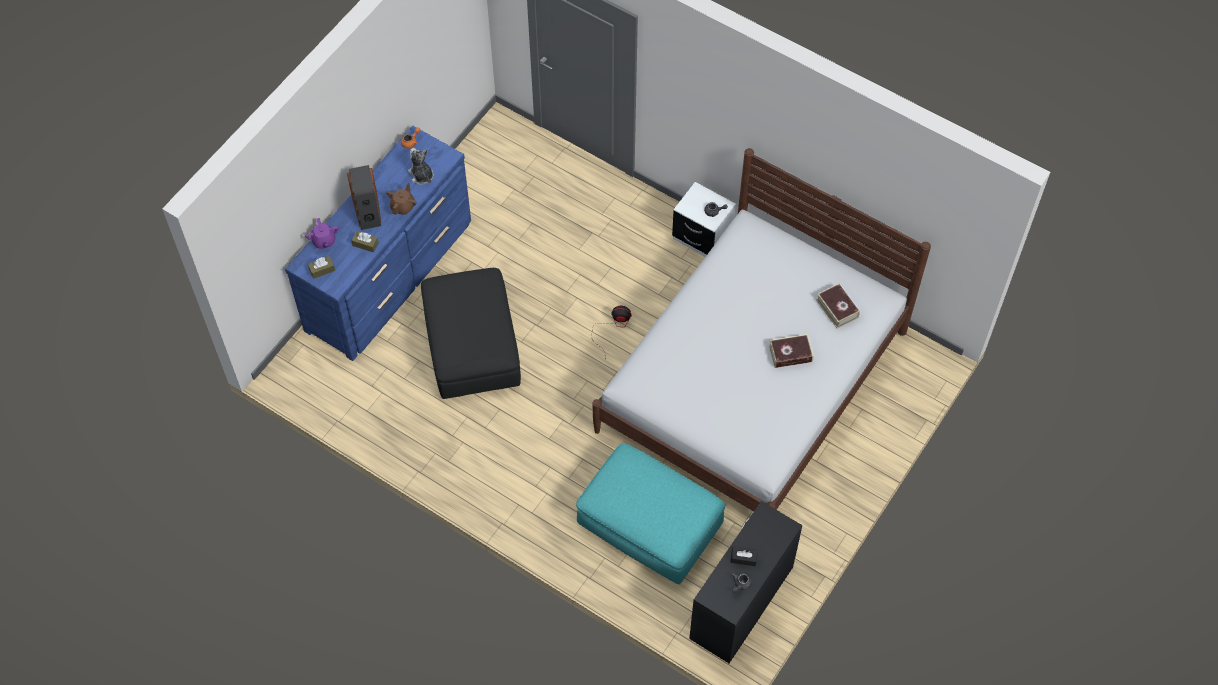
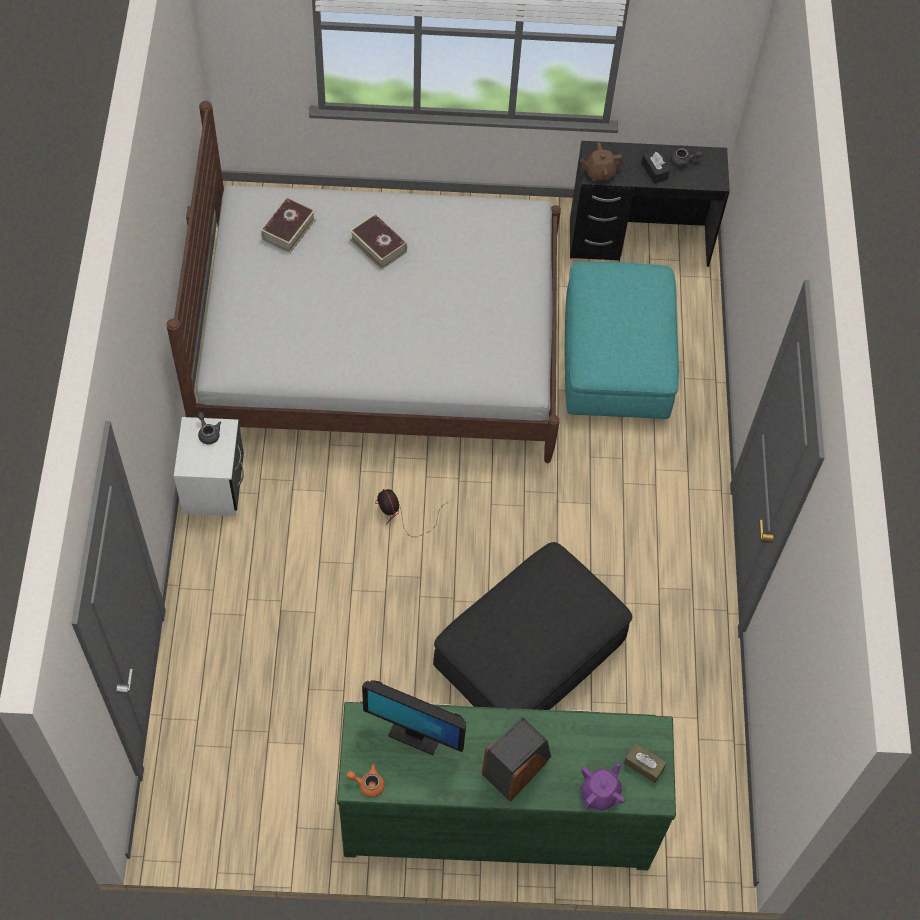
camera: 125 degrees left, 0 degrees up
(365, 244) = (568, 736): brown tissue box -> none
(390, 275) = (496, 815): blue dresser -> green dresser
(403, 206) = (480, 726): brown teapot -> brown teapot (599, 172)
(421, 175) = (415, 734): plush toy -> monitor

